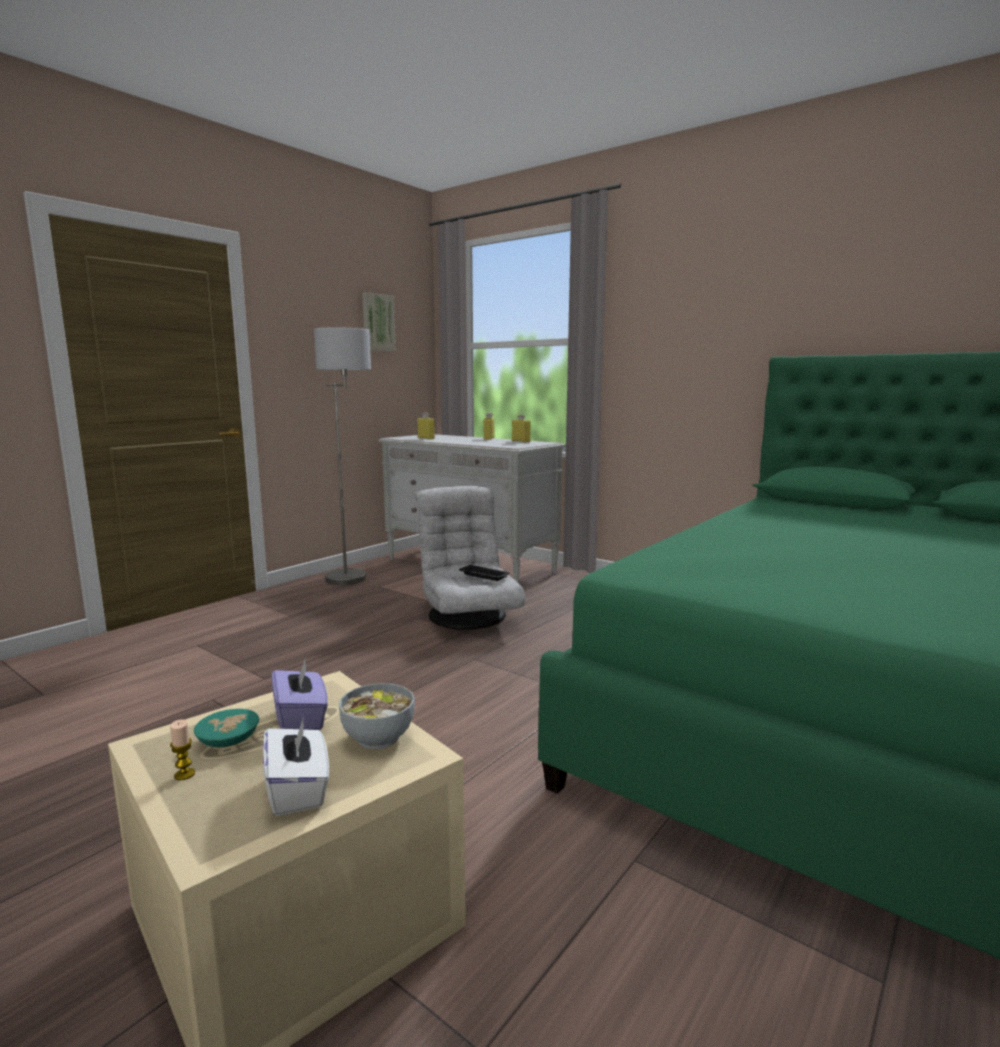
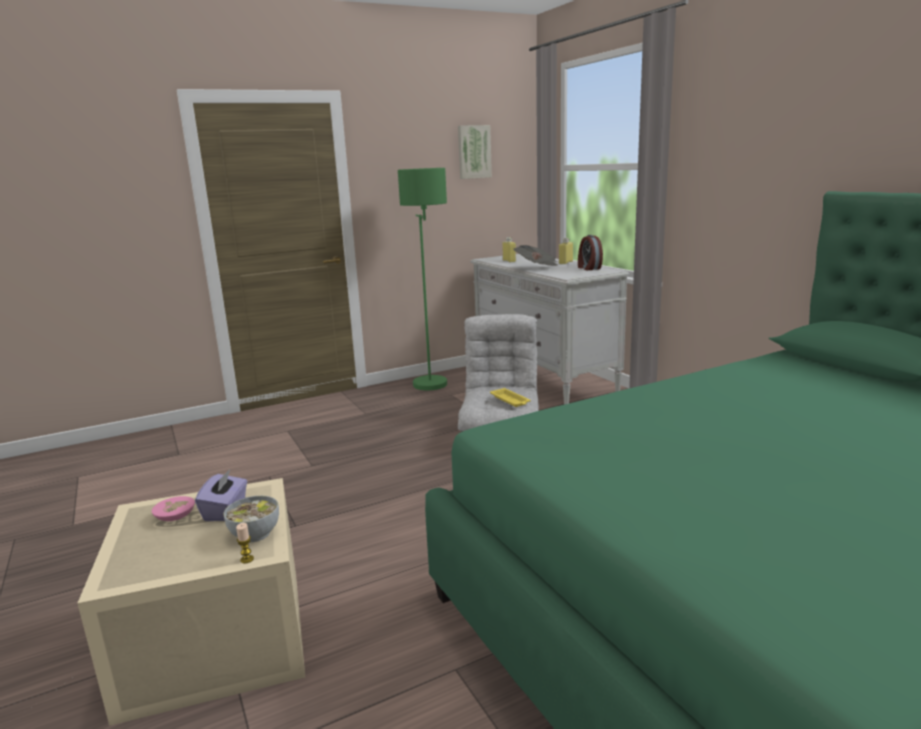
camera: 25 degrees right, 5 degrees up
(184, 774) = (135, 534): candle -> candle (247, 559)
(230, 739) = (177, 516): turquoise bowl -> pink bowl
(298, 790) = (179, 559): white tissue box -> none
(352, 582) = (433, 388): grey floor lamp -> green floor lamp
(469, 442) = (537, 268): none -> newspaper
(485, 576) = (510, 400): black tray -> yellow tray
(521, 441) = (588, 268): yellow bottle -> alarm clock

